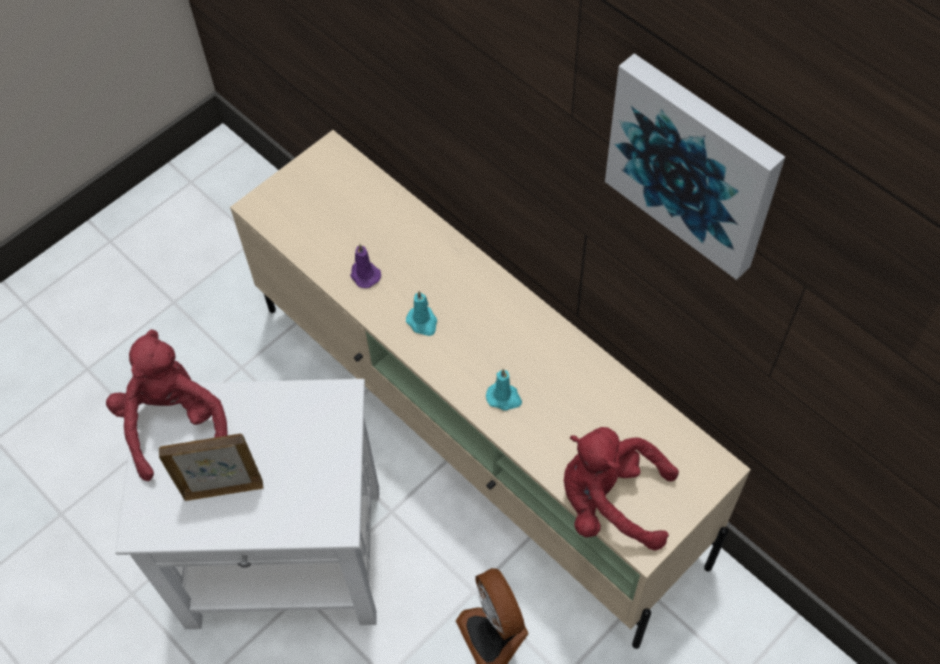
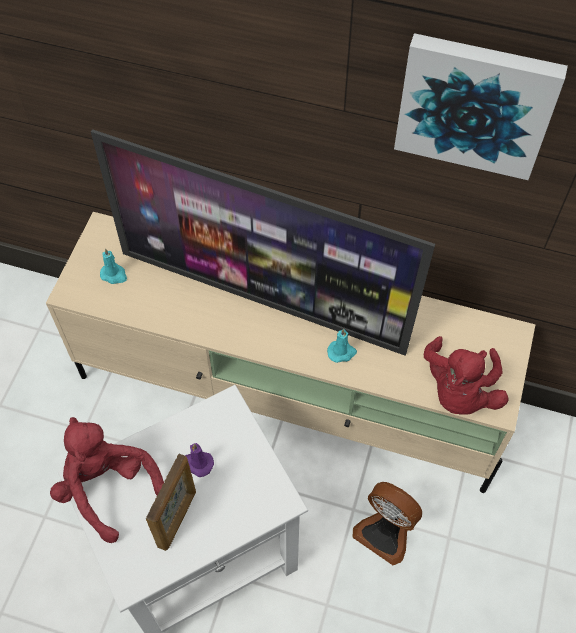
camera: 30 degrees left, 0 degrees up
(223, 489) = (178, 518): picture frame -> picture frame turned 150 degrees clockwise
(364, 274) = (184, 309): purple candle -> purple candle (197, 463)
(423, 322) = (249, 324): turquoise candle -> turquoise candle (114, 275)
(454, 300) = (263, 298): none -> television
(610, 502) = (459, 391): red plush toy -> red plush toy turned 60 degrees counterclockwise

